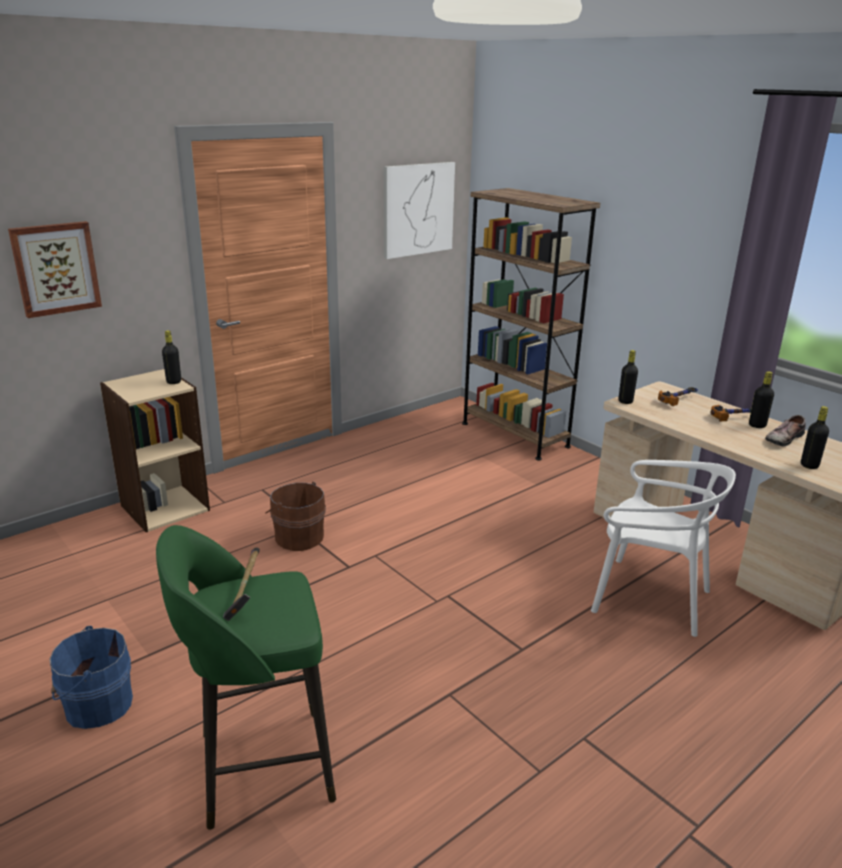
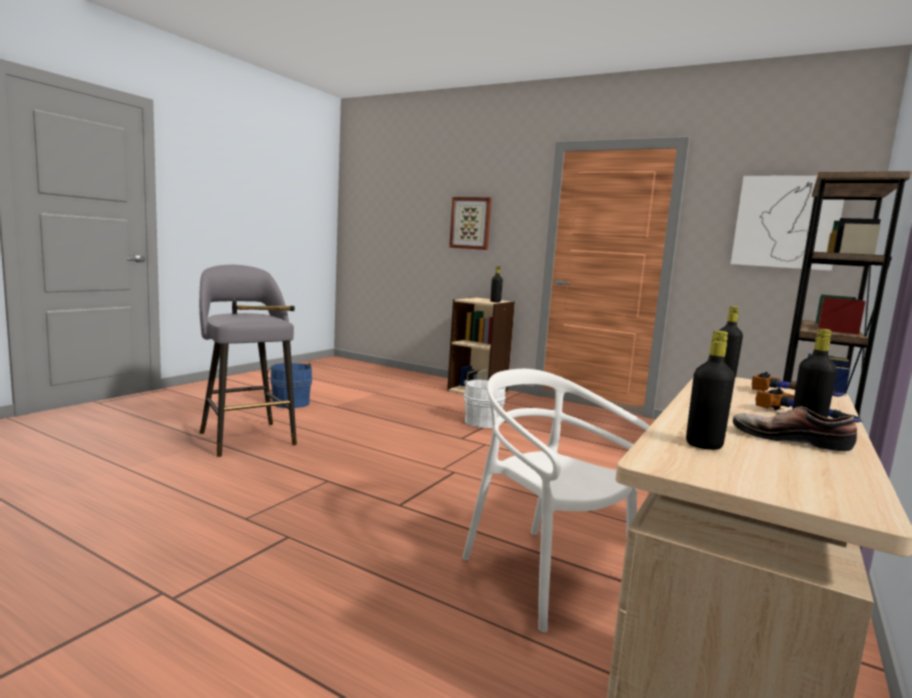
camera: 70 degrees right, 15 degrees down
(261, 767) = (246, 438): green stool -> grey stool
(298, 537) = (483, 421): brown bucket -> white bucket
(650, 598) = (544, 575): white chair -> white chair turned 135 degrees clockwise

